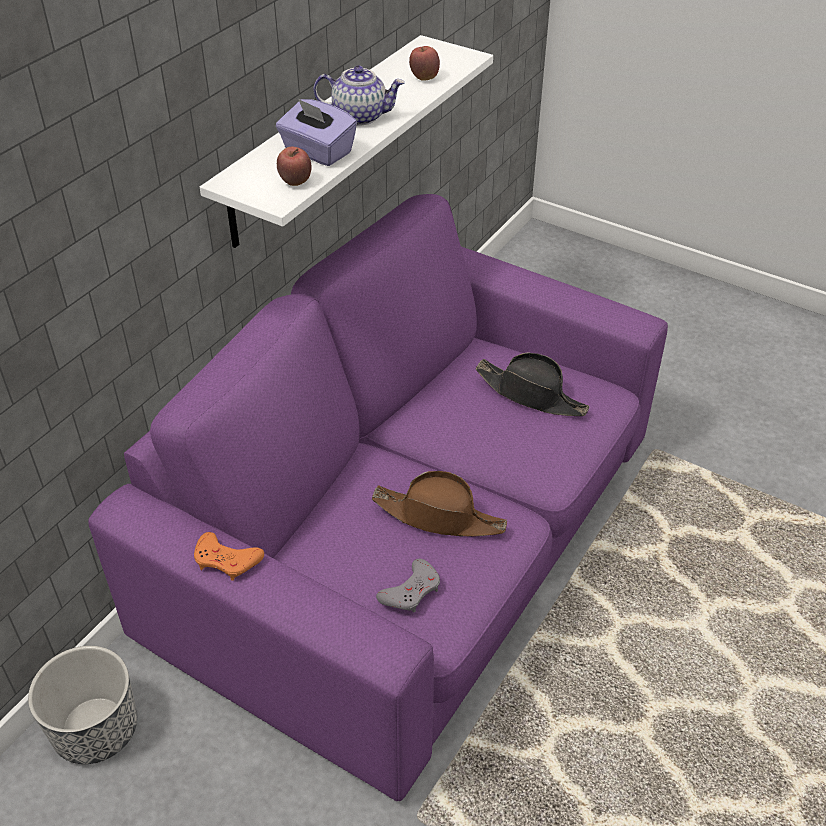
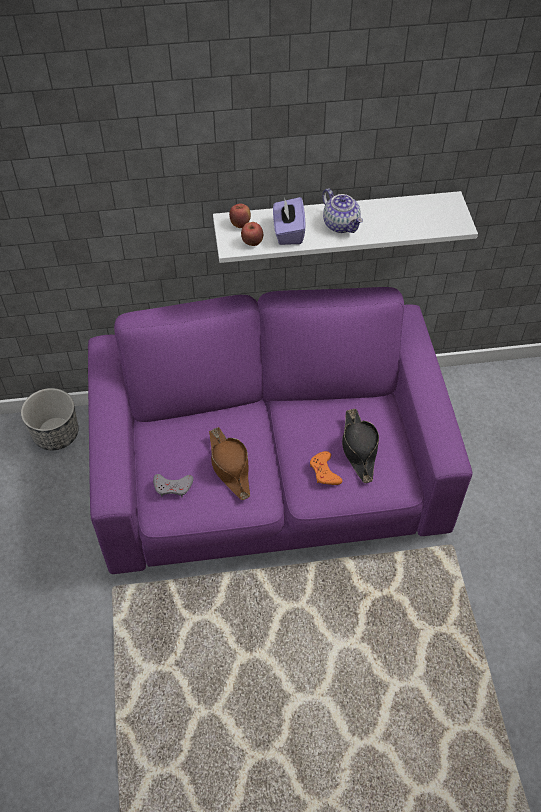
camera: 50 degrees right, 10 degrees up
(227, 560) = (107, 403): orange game controller -> orange game controller (324, 471)
(424, 78) = (412, 223): apple -> apple (240, 224)

